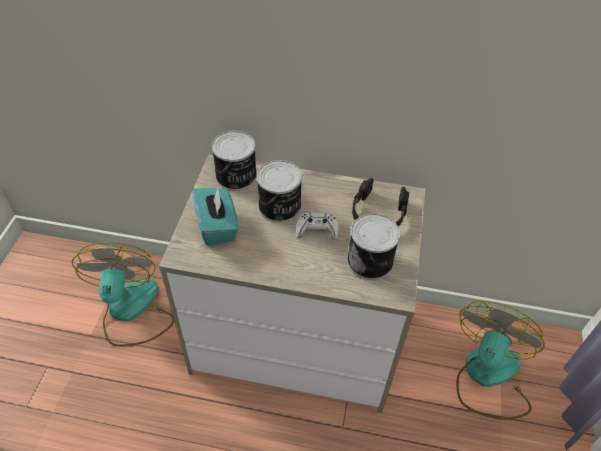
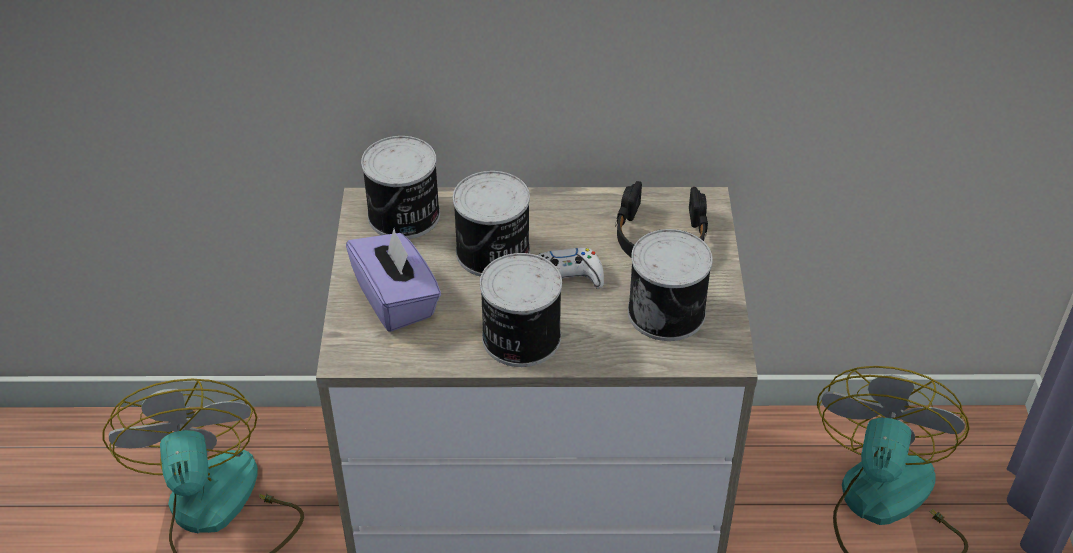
camera: 10 degrees left, 5 degrees down
(217, 226) = (396, 300): turquoise tissue box -> purple tissue box
(280, 262) = (519, 338): none -> can

